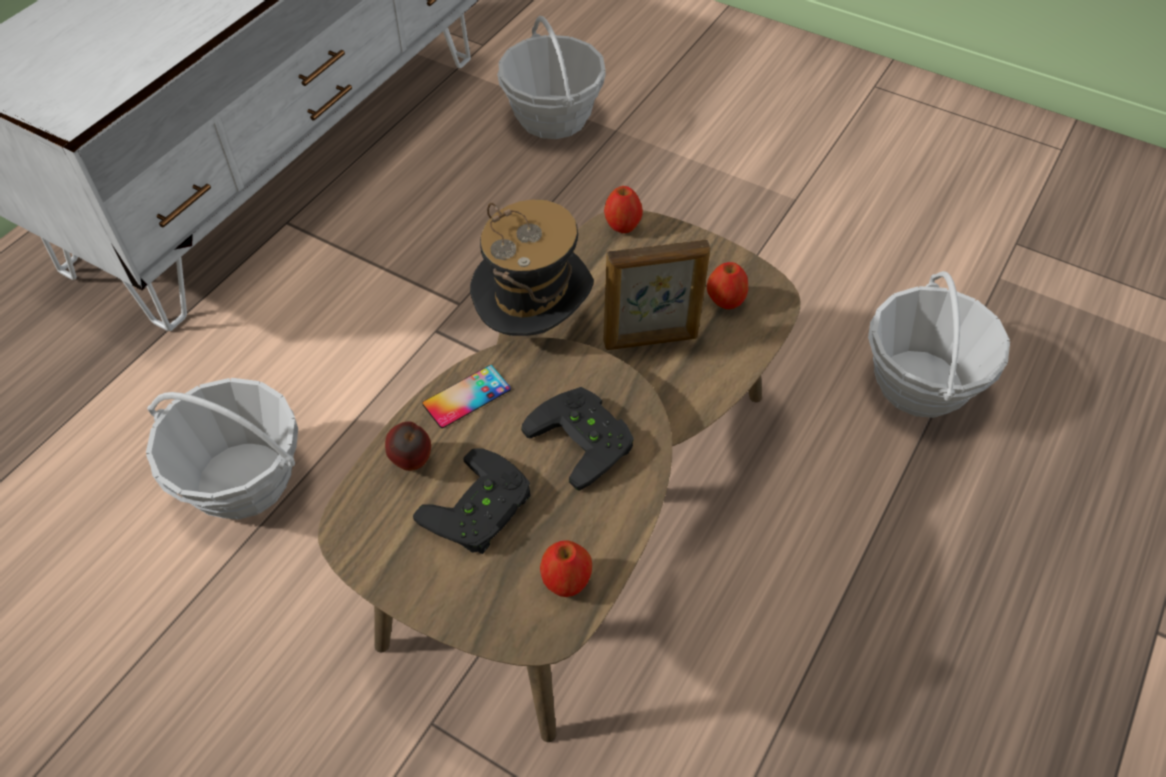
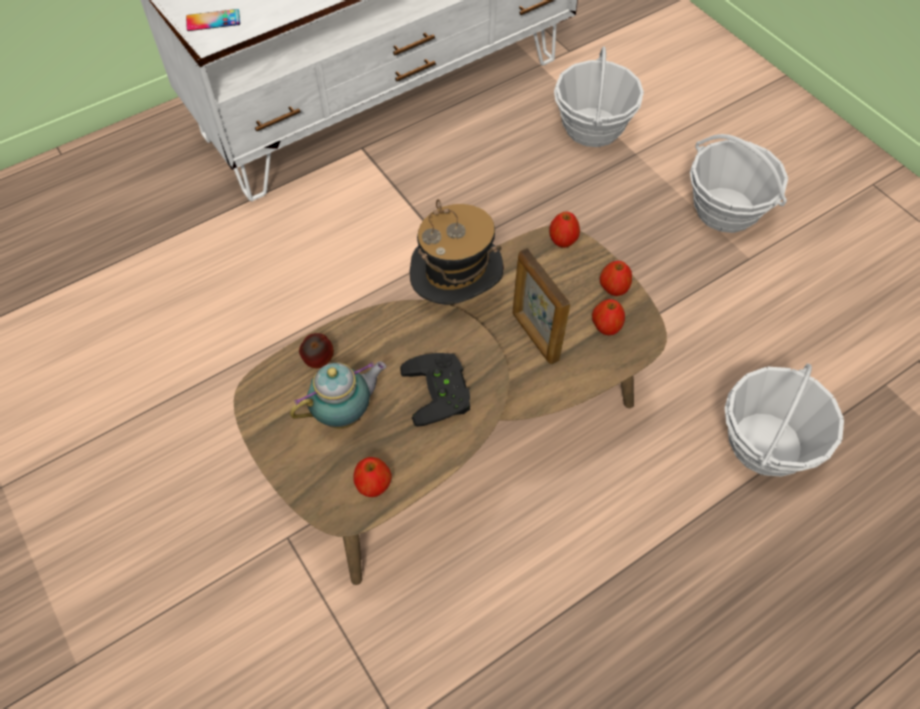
camera: 25 degrees right, 5 degrees up
(243, 480) = (248, 324): basket -> basket (725, 210)
(466, 396) = (378, 329): phone -> phone (213, 20)
(481, 510) = (345, 413): black game controller -> teapot
(651, 340) = (534, 336): picture frame -> picture frame turned 45 degrees clockwise
(709, 258) = (613, 289): none -> apple

